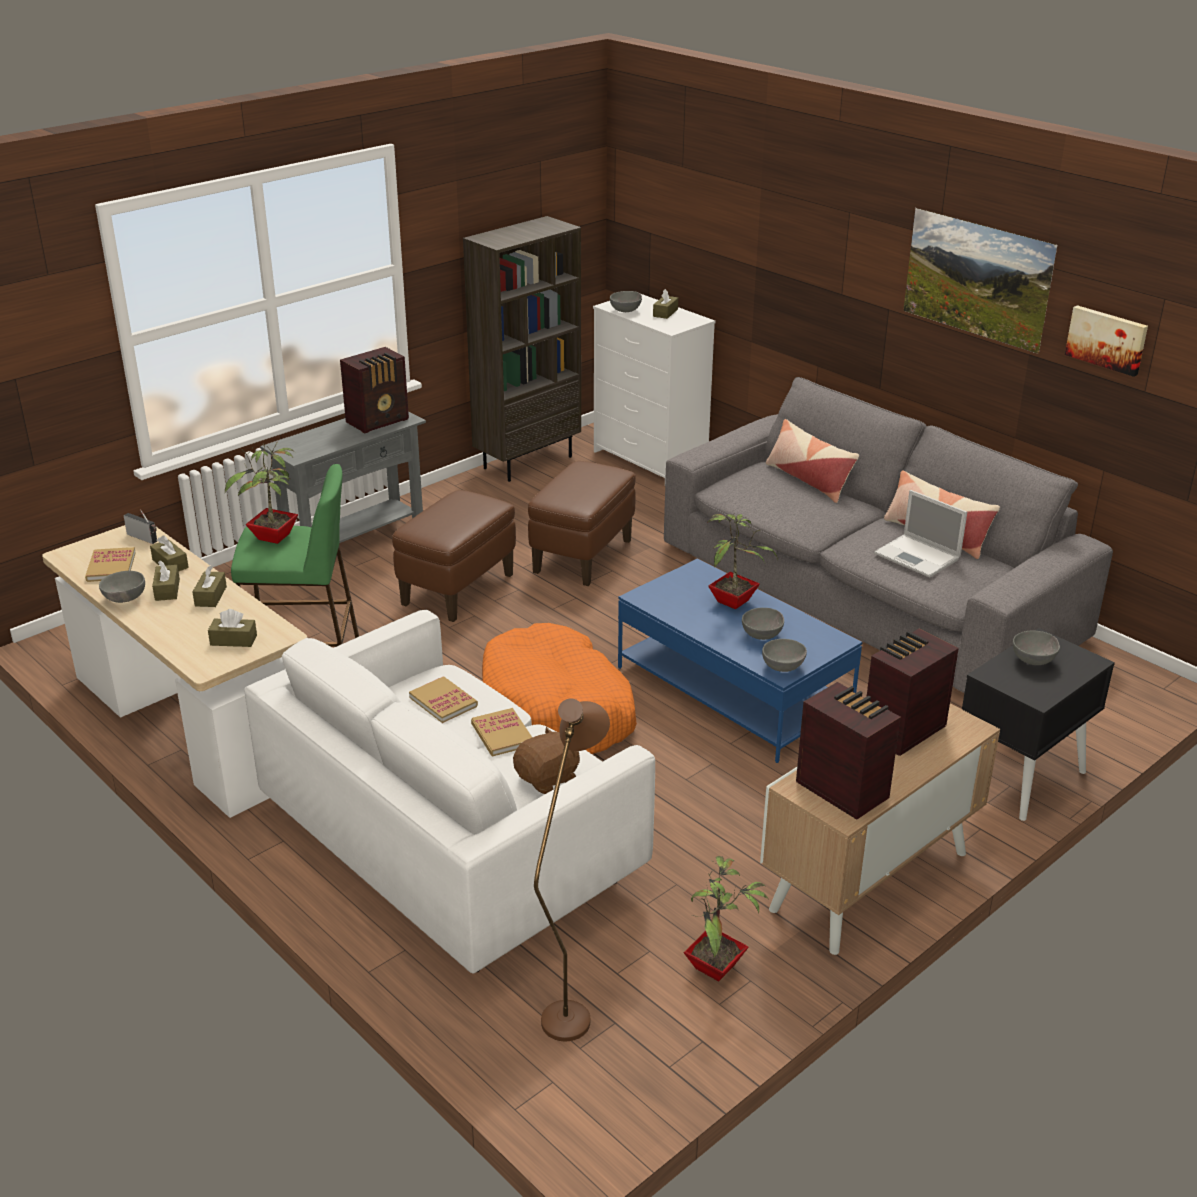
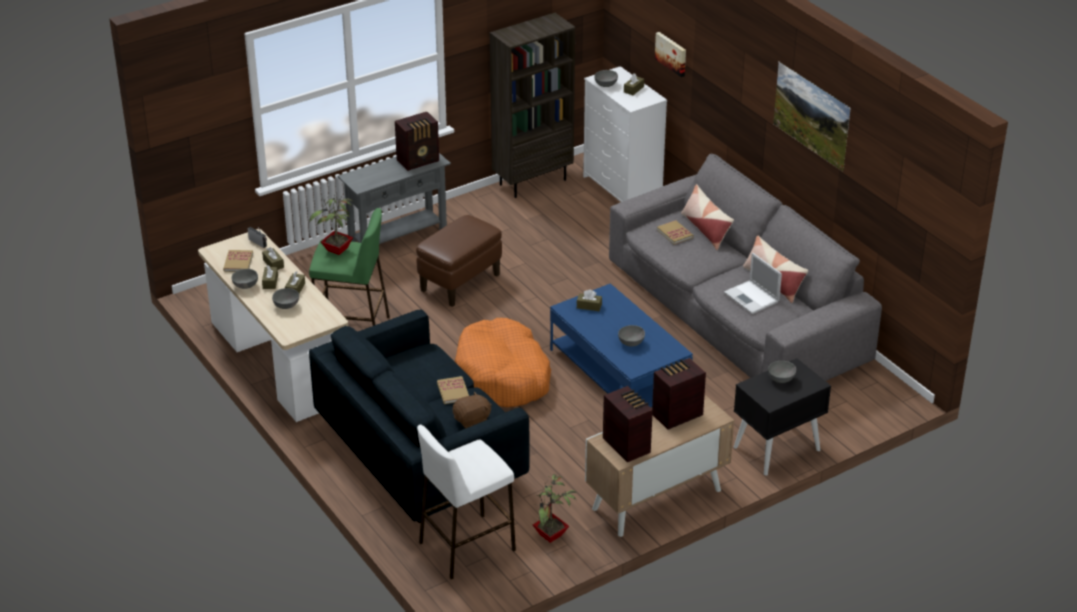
camera: 10 degrees right, 5 degrees up
(233, 640) = (305, 320): brown tissue box -> brown tissue box (589, 306)
(443, 702) = (423, 368): book -> book (675, 234)
(454, 850) = (421, 455): white sofa -> blue sofa
(571, 1008) = (466, 546): brown floor lamp -> white stool
(582, 557) = (550, 265): brown ottoman -> none
(734, 601) = (622, 317): potted plant -> none
(784, 667) = (636, 366): grey bowl -> grey bowl (287, 306)
(1107, 339) = (876, 173): picture -> picture (671, 53)

